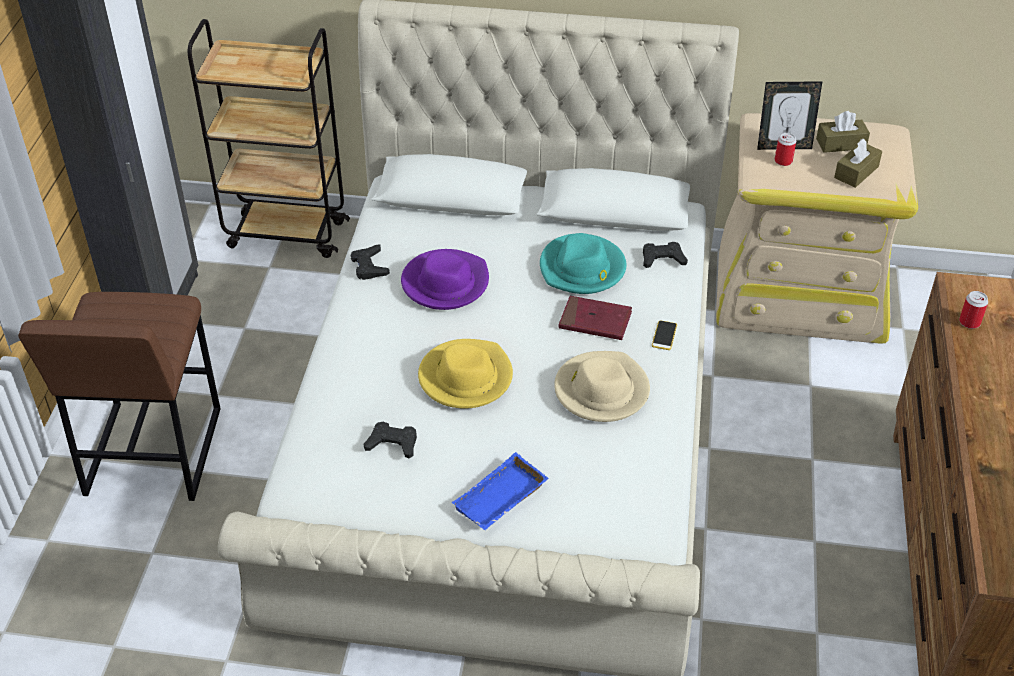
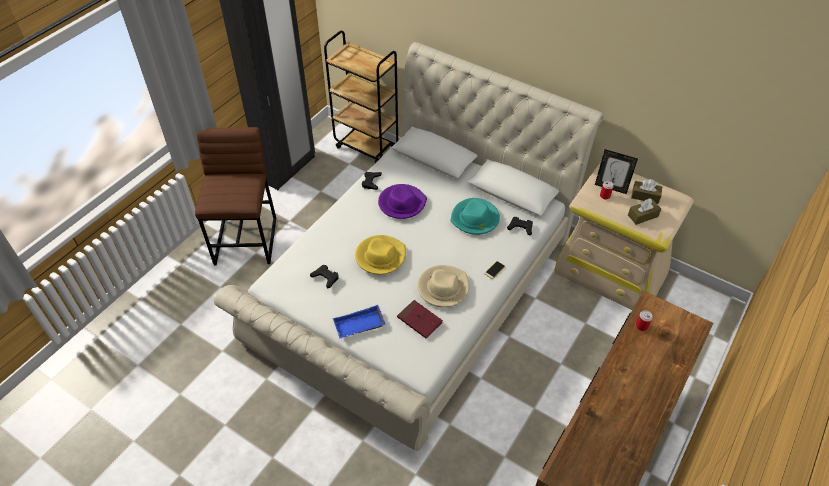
camera: 25 degrees right, 5 degrees up
(152, 454) = (246, 239): brown chair -> brown chair turned 150 degrees clockwise
(595, 321) = (463, 249): red book -> red book (419, 320)

